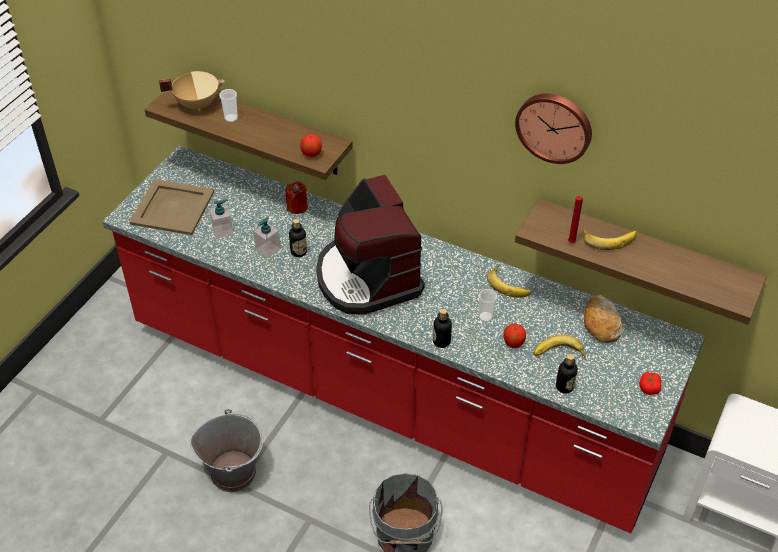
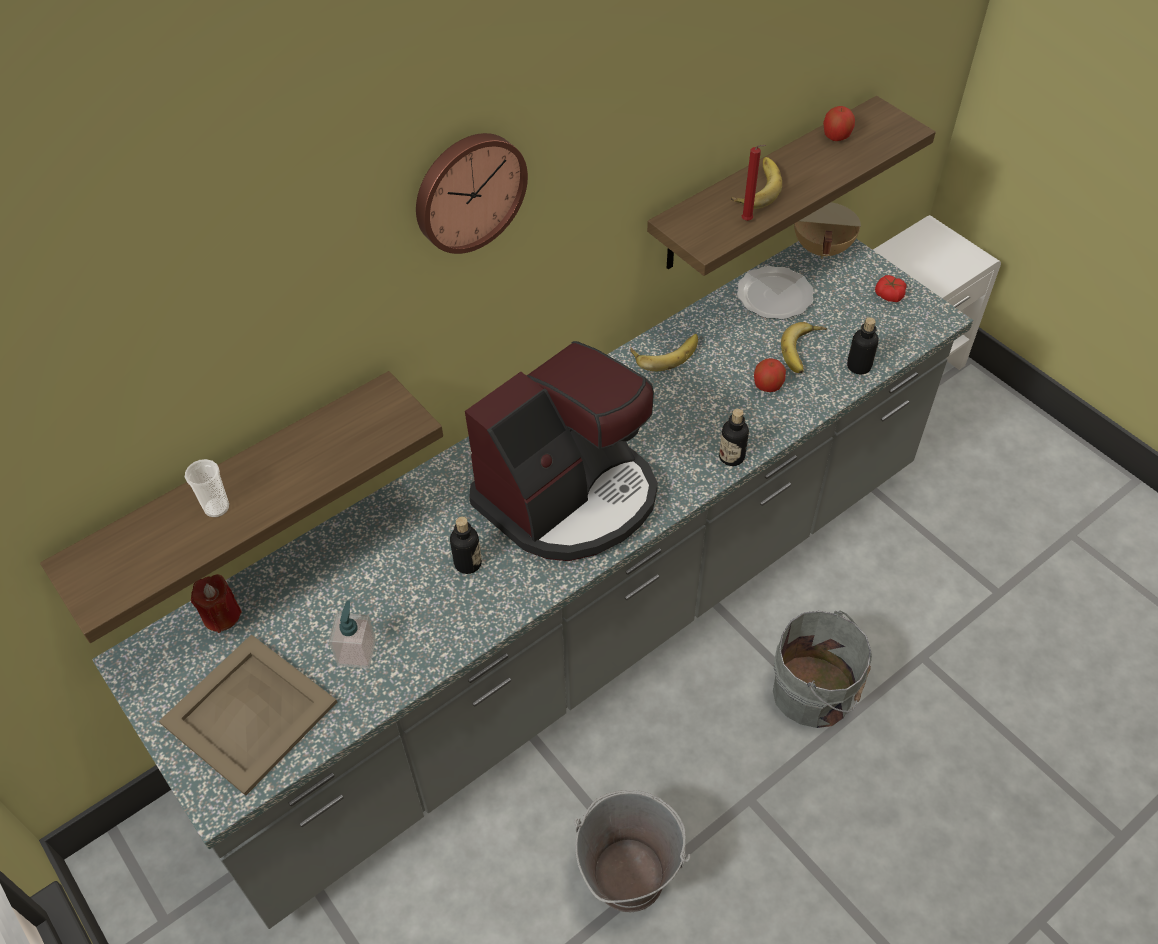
camera: 65 degrees left, 5 degrees up
(197, 104) = (138, 546): beige cooking pot -> beige cooking pot (820, 249)
(268, 249) = (438, 602): soap dispenser -> none
(297, 207) = (368, 534): red candle -> red candle (221, 615)
(311, 154) = (386, 428): apple -> apple (836, 137)
(367, 277) = (569, 496): coffee machine -> coffee machine turned 45 degrees counterclockwise
(389, 392) = (582, 625): red counter -> grey counter
(485, 317) = (710, 397): cup -> none
(554, 126) = (659, 99): wall clock -> wall clock (468, 191)
(601, 323) = (773, 295): bread -> plate

